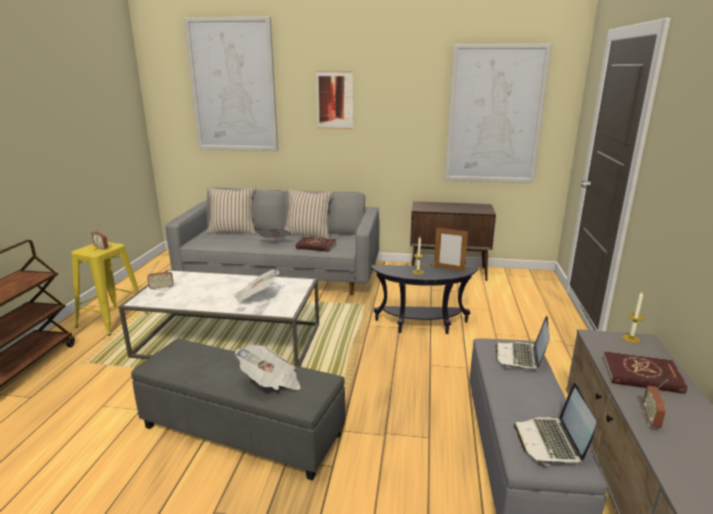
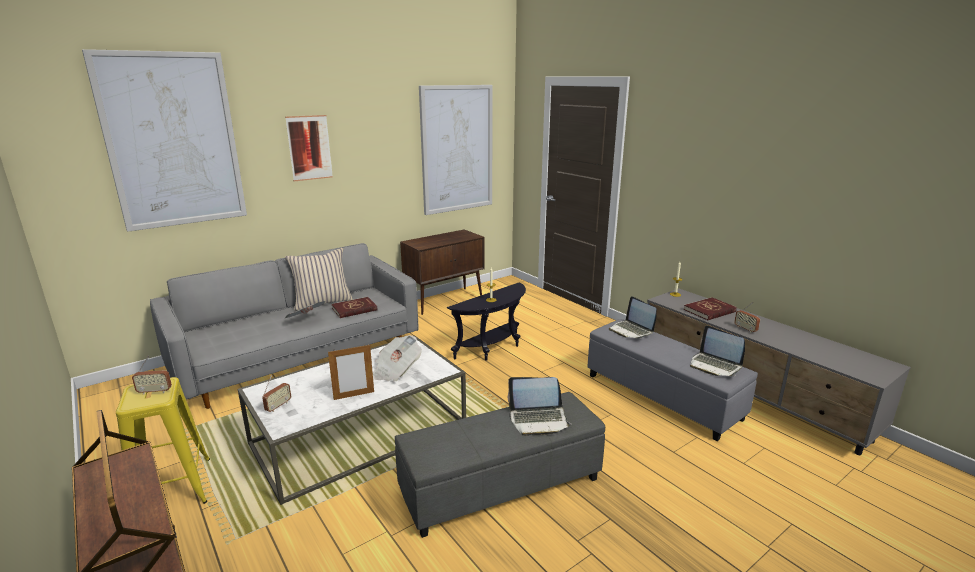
camera: 45 degrees left, 0 degrees up
(233, 231) = (226, 325): beige pillow -> none
(270, 382) = (538, 420): newspaper -> laptop
(449, 269) = (505, 290): picture frame -> picture frame (354, 395)

